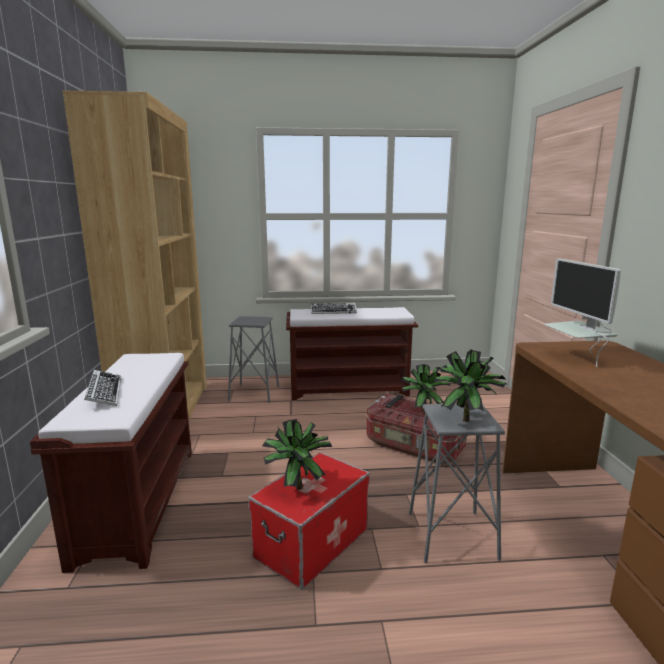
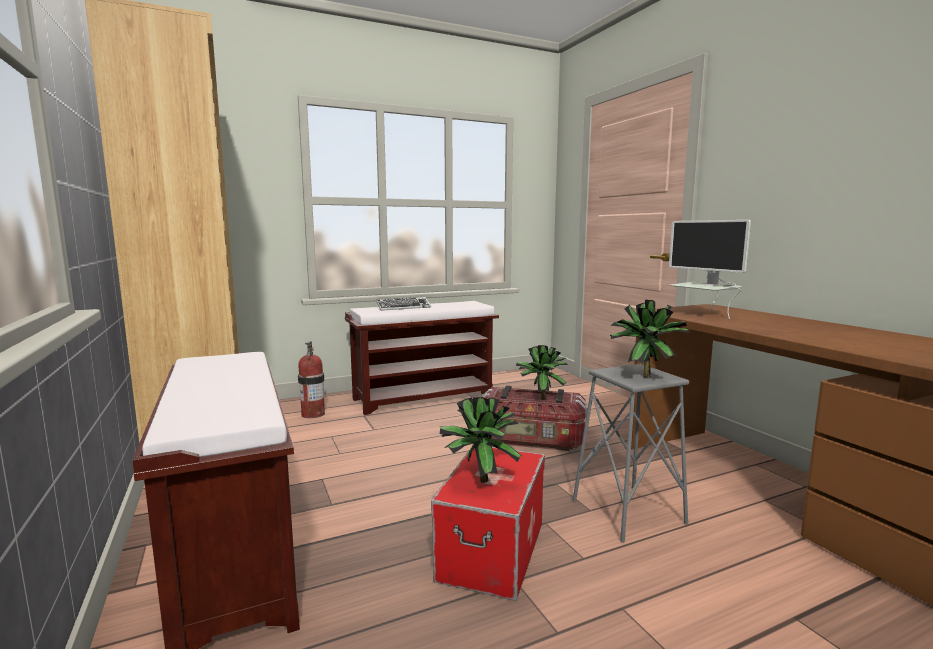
camera: 20 degrees left, 5 degrees down
(104, 392) = (200, 395): keyboard -> none
(254, 393) = (313, 414): grey stool -> fire extinguisher

